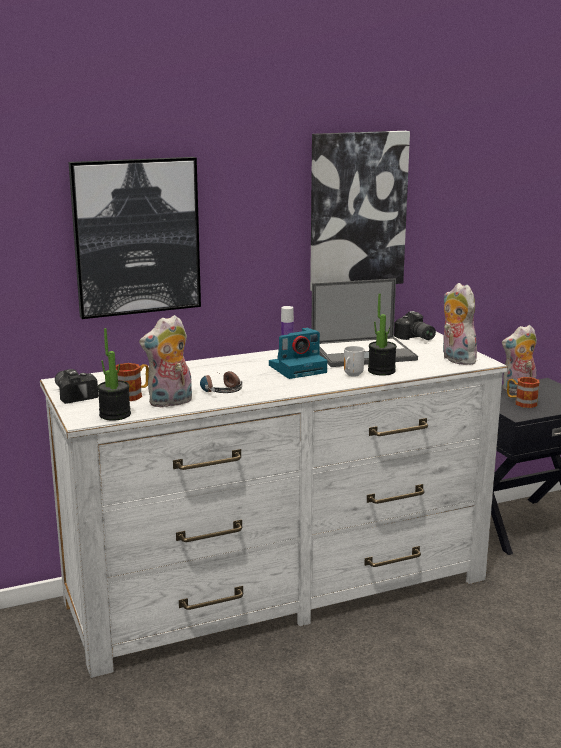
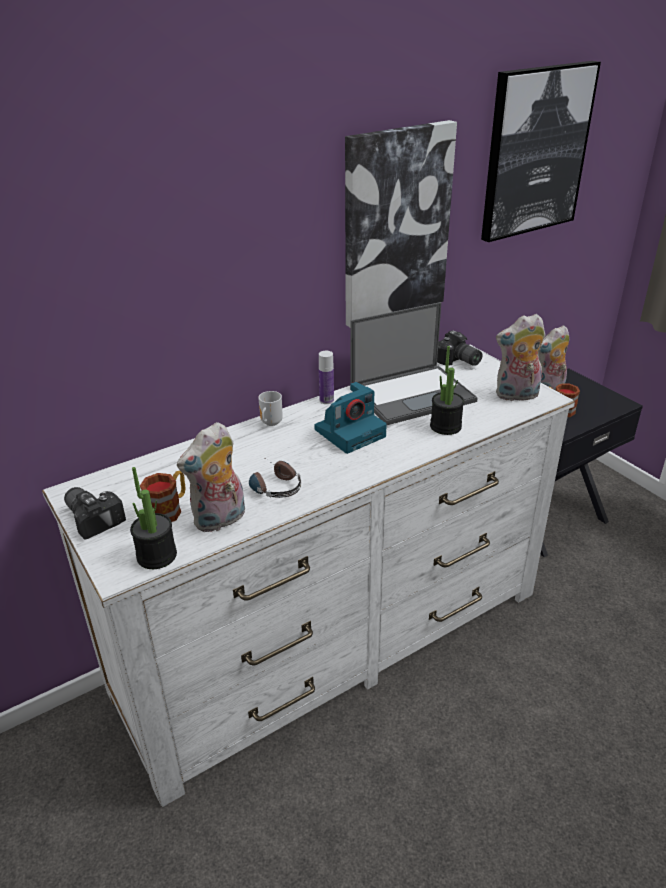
camera: 10 degrees left, 15 degrees up
(136, 236) = (139, 297): picture -> picture (535, 152)
(351, 375) = (415, 438): mug -> mug (270, 423)
(455, 359) = (516, 396): plush toy -> plush toy turned 60 degrees counterclockwise

